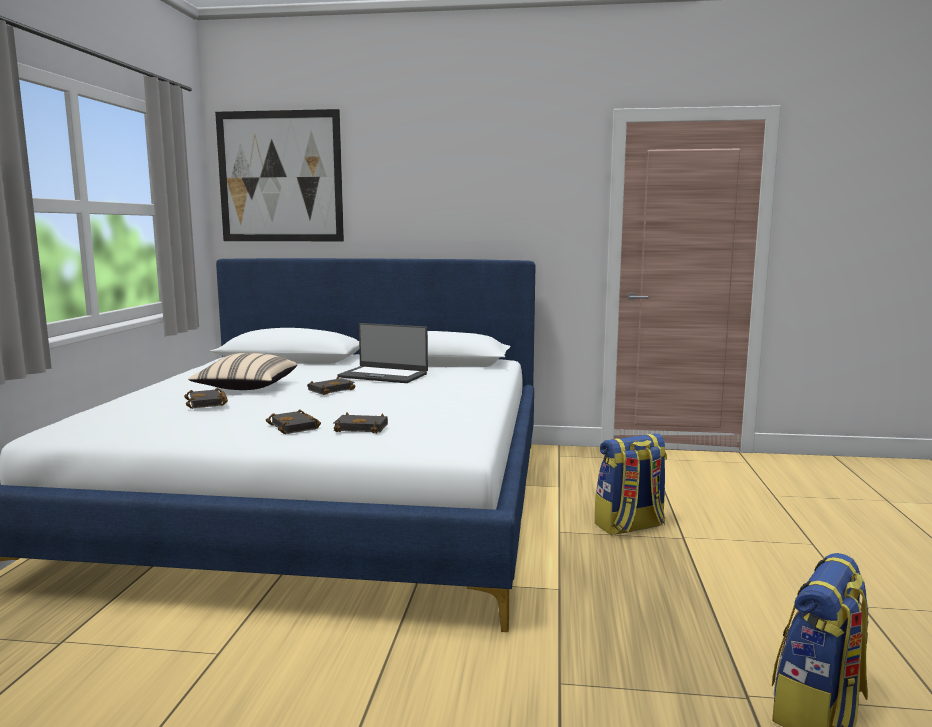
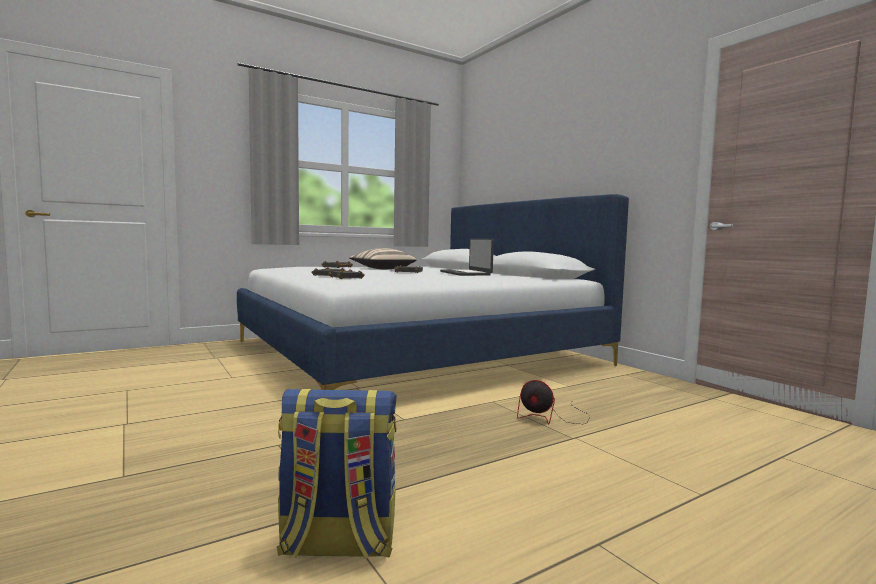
camera: 50 degrees right, 5 degrees down
(280, 177) = (489, 152): picture -> none
(629, 526) = (551, 417): backpack -> fan

